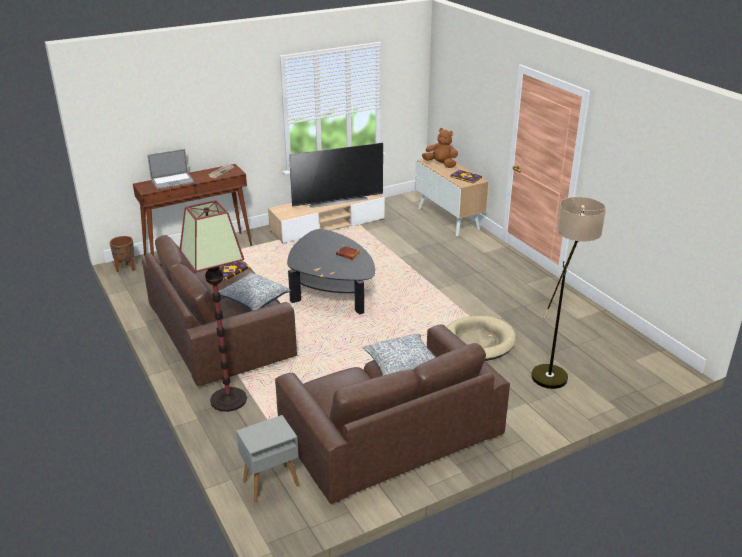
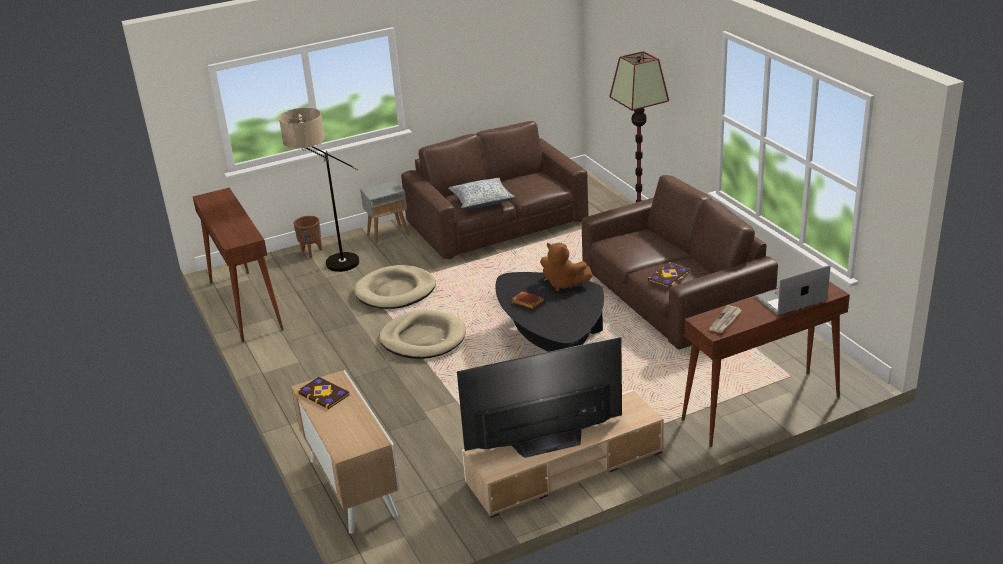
camera: 175 degrees left, 0 degrees up
(126, 268) = (848, 373): brown planter -> brown planter (311, 252)
(253, 299) = (630, 248): pillow -> none
(270, 484) = (588, 194): grey side table -> grey side table (388, 234)
(435, 298) = (423, 338): none -> beige dog bed
(441, 164) = (351, 430): brown plush toy -> brown plush toy (563, 284)
(613, 331) = (245, 305): none -> brown console table

